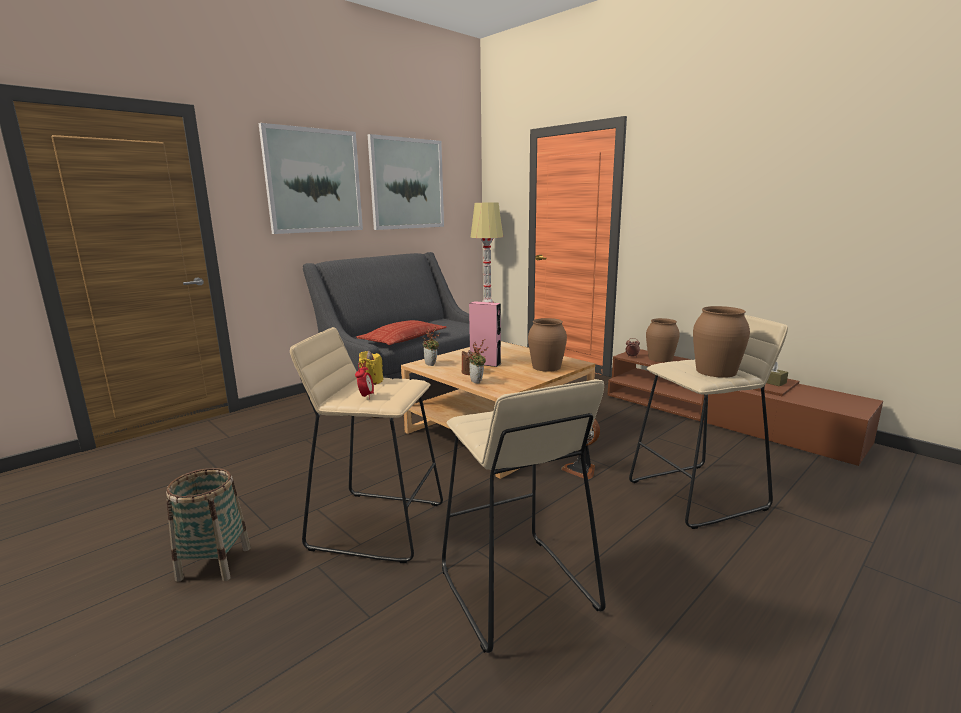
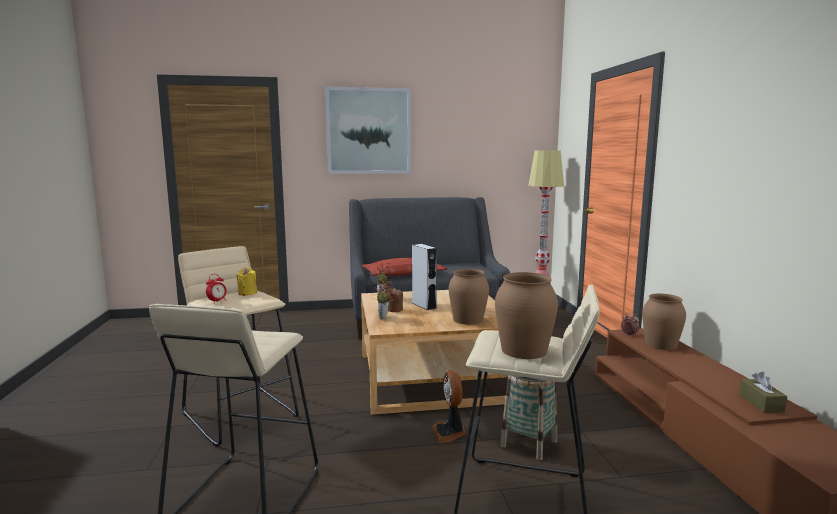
camera: 35 degrees right, 5 degrees down
(214, 563) = (135, 401): basket -> basket (528, 443)
(407, 184) = (464, 132): picture -> none
(485, 363) = (424, 305): pink speaker -> grey speaker

